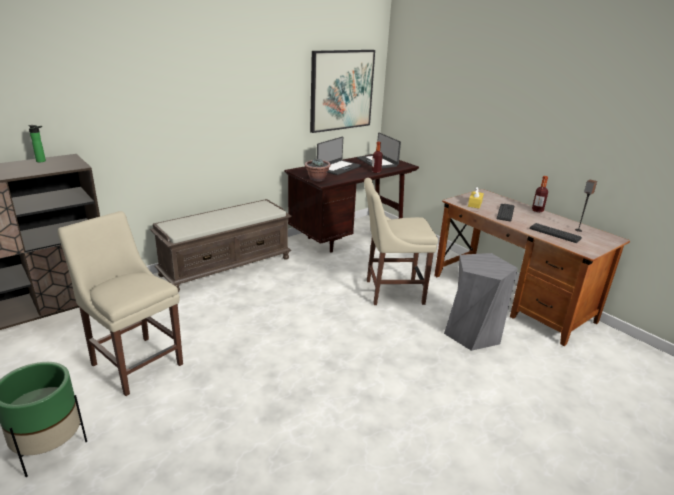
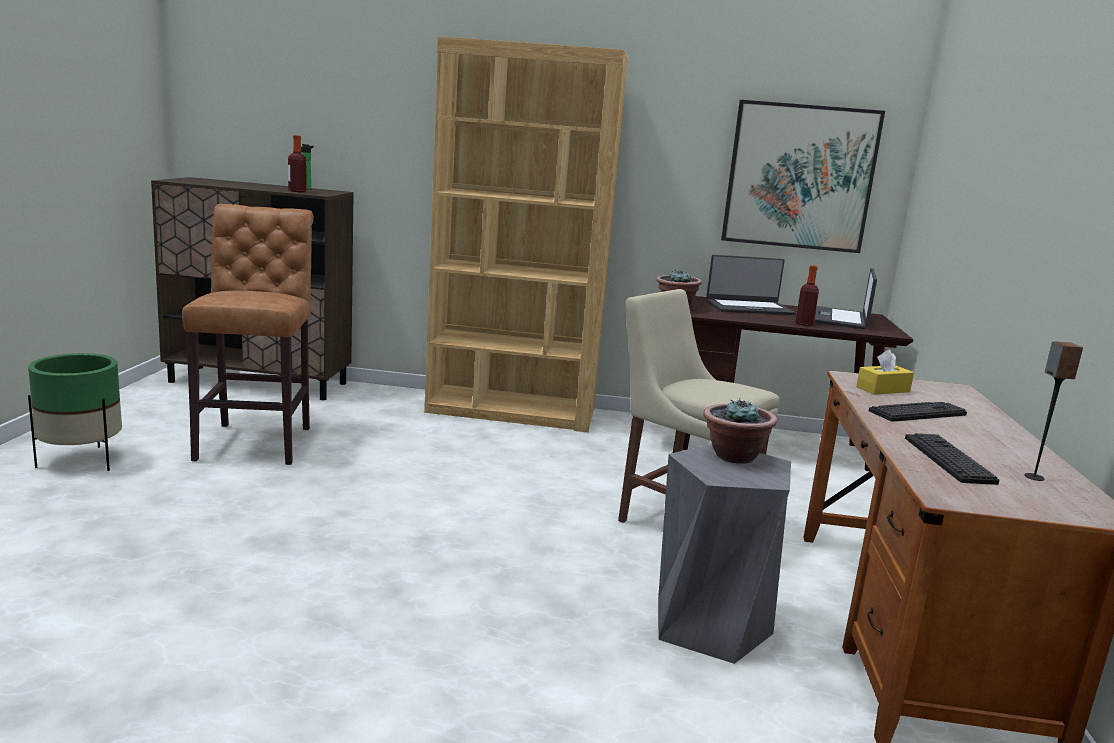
camera: 45 degrees right, 10 degrees down
(135, 362) = (257, 441): beige chair -> brown stool
(226, 266) = (512, 411): brown bench -> brown bookcase
(477, 260) = (733, 456): none -> potted plant
(537, 210) = (1014, 433): bottle -> bottle (297, 191)

